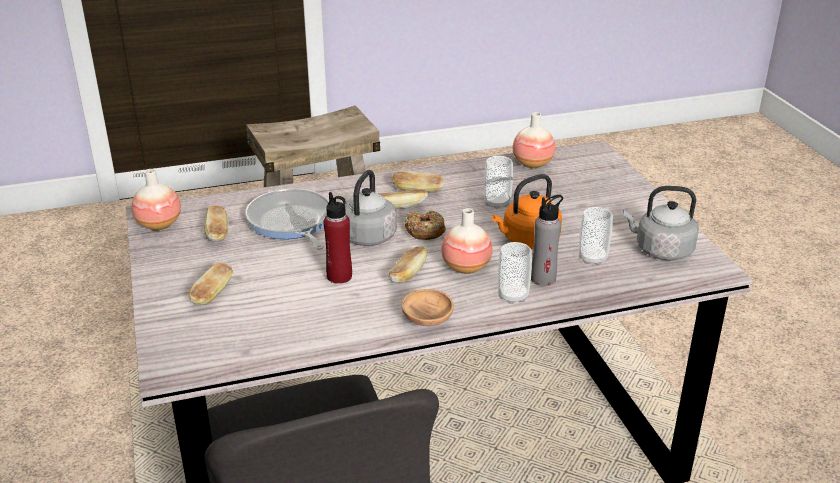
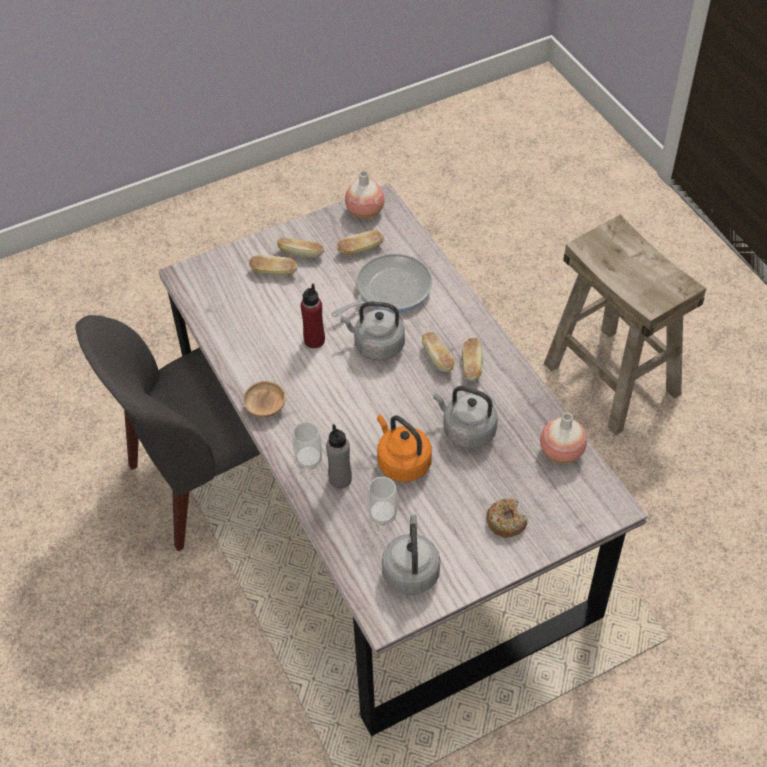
camera: 80 degrees right, 20 degrees up
(407, 275) = (325, 384): bread -> bread (301, 254)
(425, 231) = (399, 383): donut -> donut (506, 521)
(466, 267) = (346, 421): vase -> none
(497, 203) = (466, 430): cup -> grey kettle

